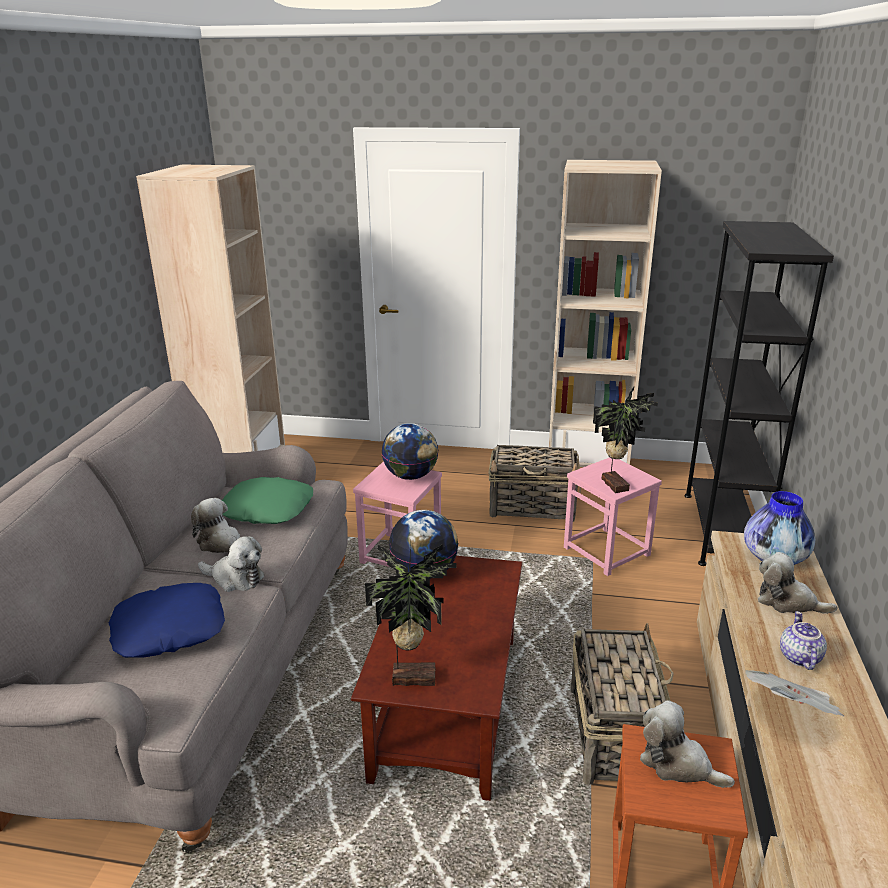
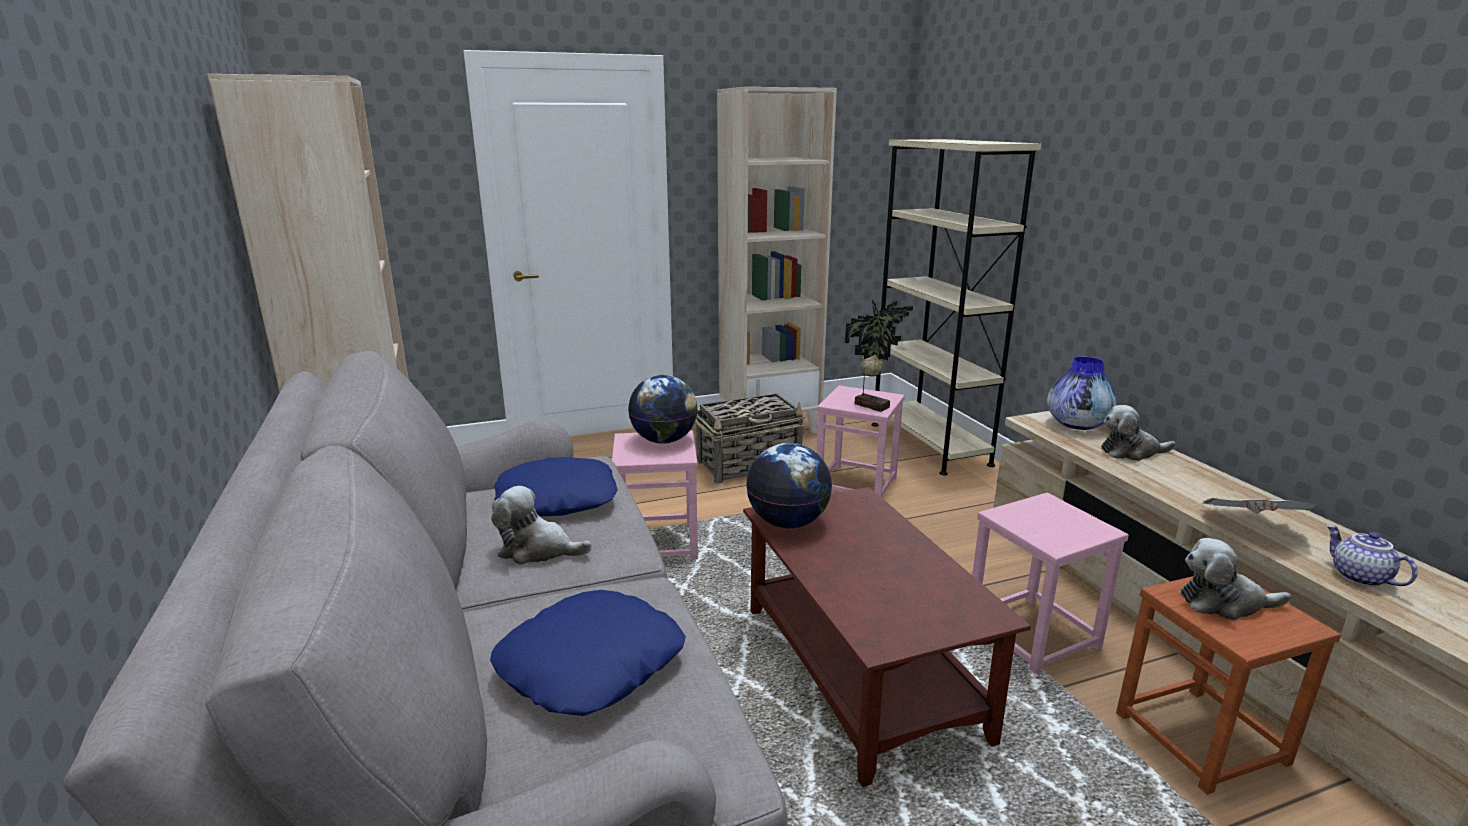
camera: 30 degrees left, 5 degrees down
(235, 578) = (602, 582): plush toy -> none
(268, 509) = (557, 499): green pillow -> blue pillow
(413, 676) = (903, 620): potted plant -> none
(614, 733) = (1031, 634): basket -> pink stool
(721, 529) = (929, 444): black bookcase -> beige bookcase
(798, 657) = (1195, 487): teapot -> teapot (1358, 577)

